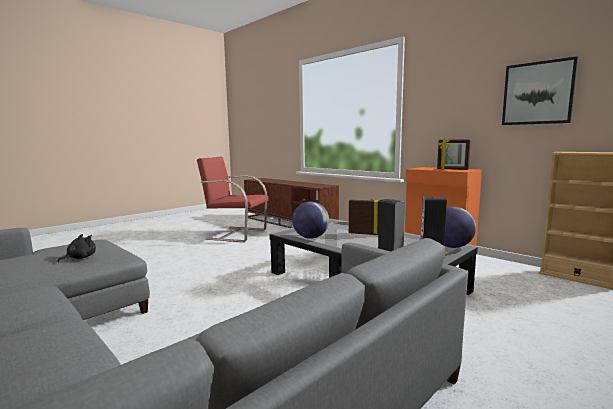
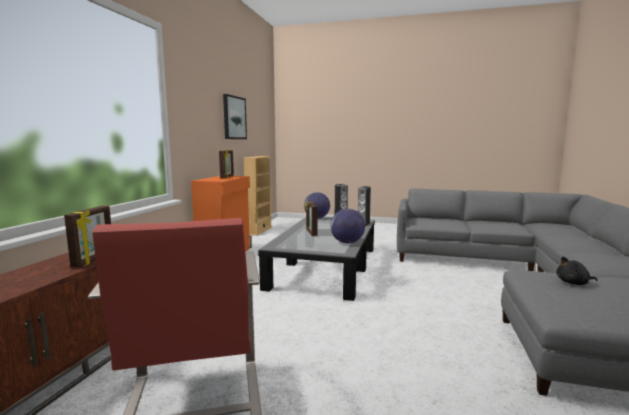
camera: 120 degrees left, 0 degrees up
(292, 184) = (94, 260): none -> picture frame

